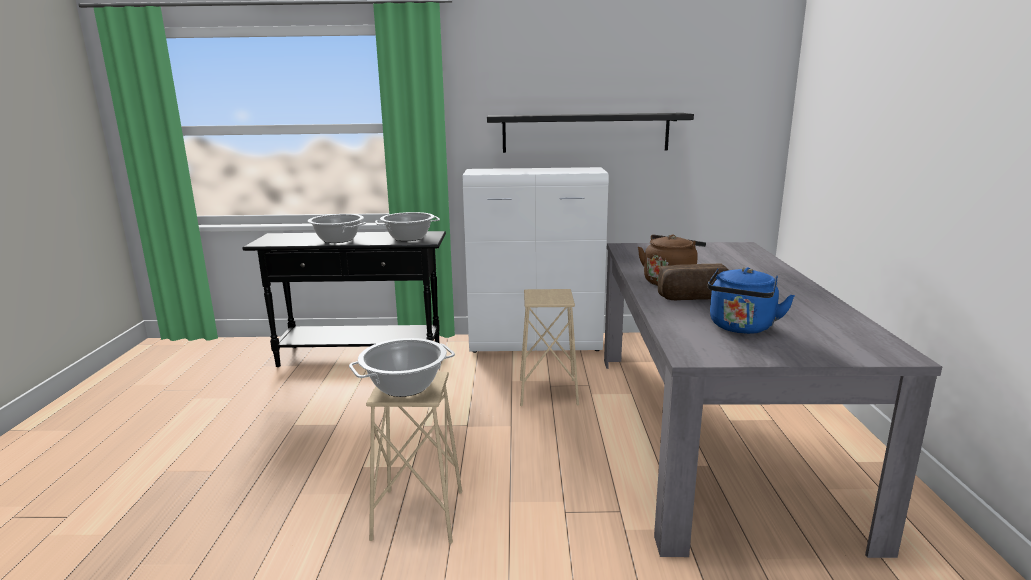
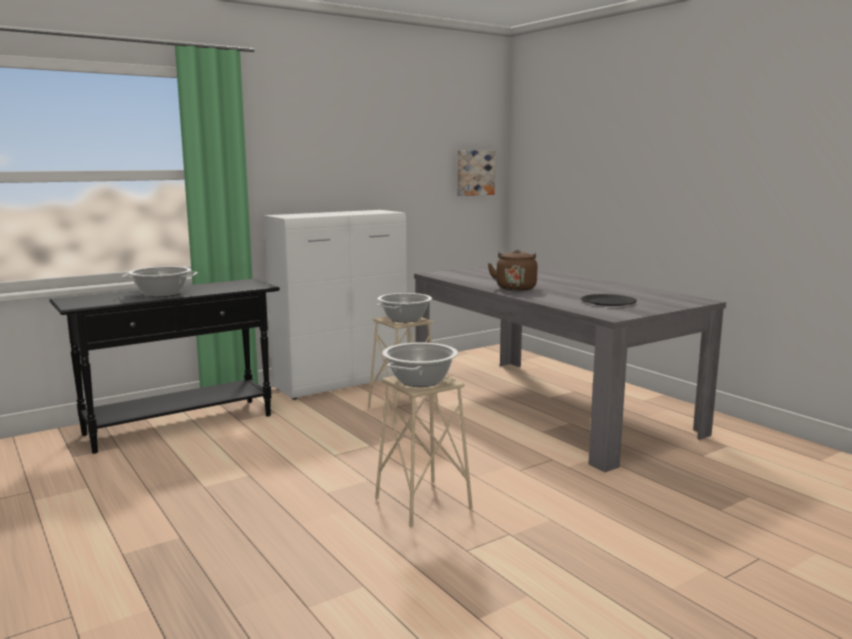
camera: 35 degrees left, 5 degrees down
(409, 238) = (235, 285): cooking pot -> cooking pot (404, 319)
(585, 132) = (365, 178): black shelf -> none
(694, 298) = (550, 293): bread -> none
(738, 126) = (474, 172): none -> picture
(741, 328) = (608, 302): blue kettle -> black plate

